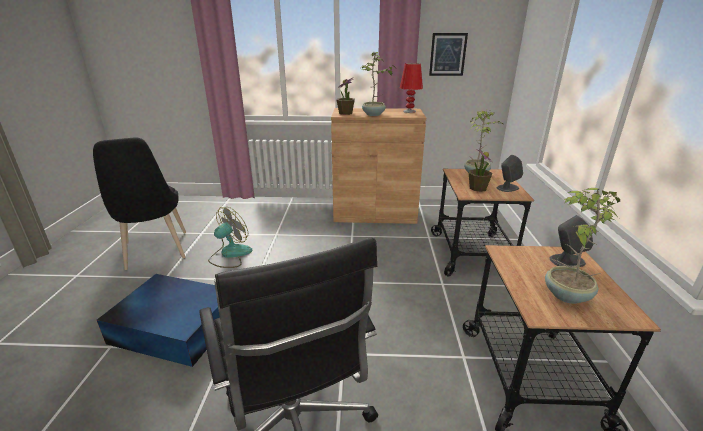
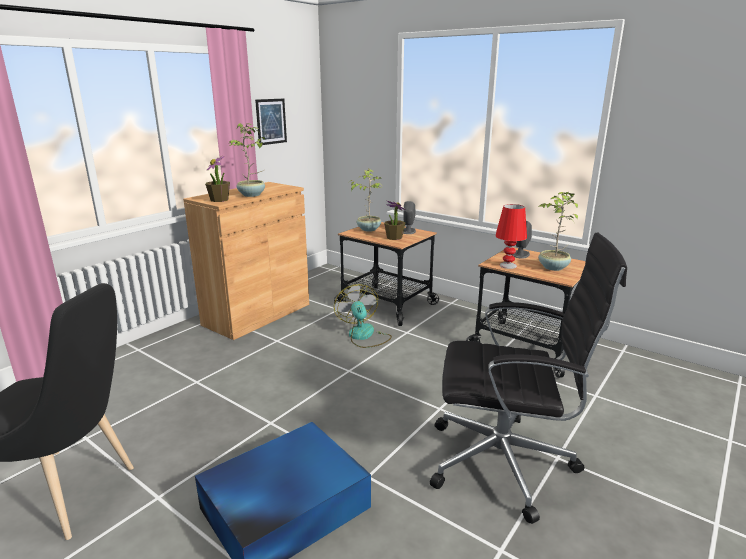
camera: 55 degrees left, 5 degrees down
(230, 254) = (187, 427): fan -> fan (364, 336)
(409, 111) = (270, 185): red table lamp -> red table lamp (507, 265)

